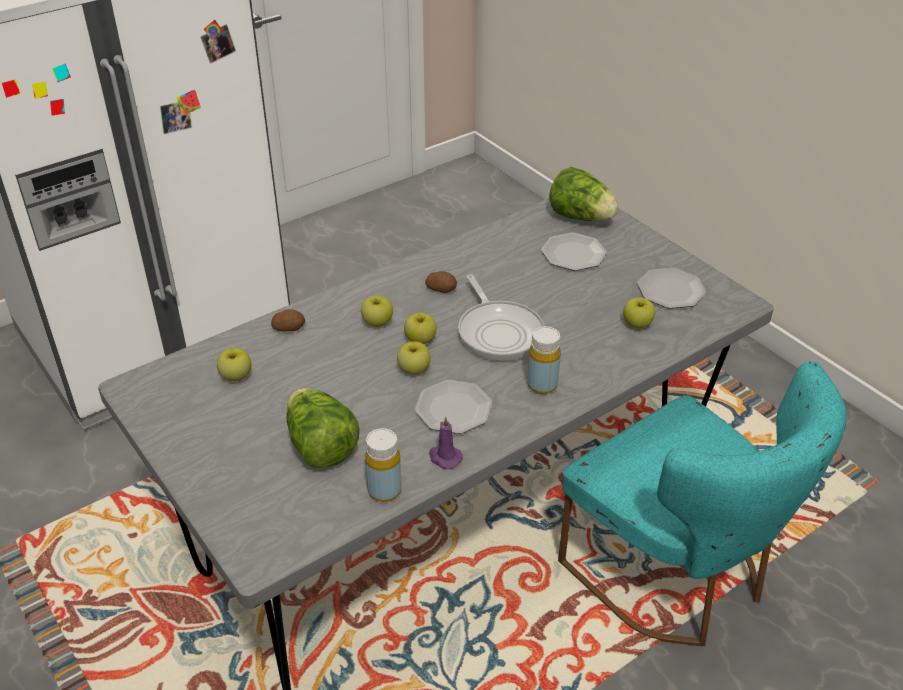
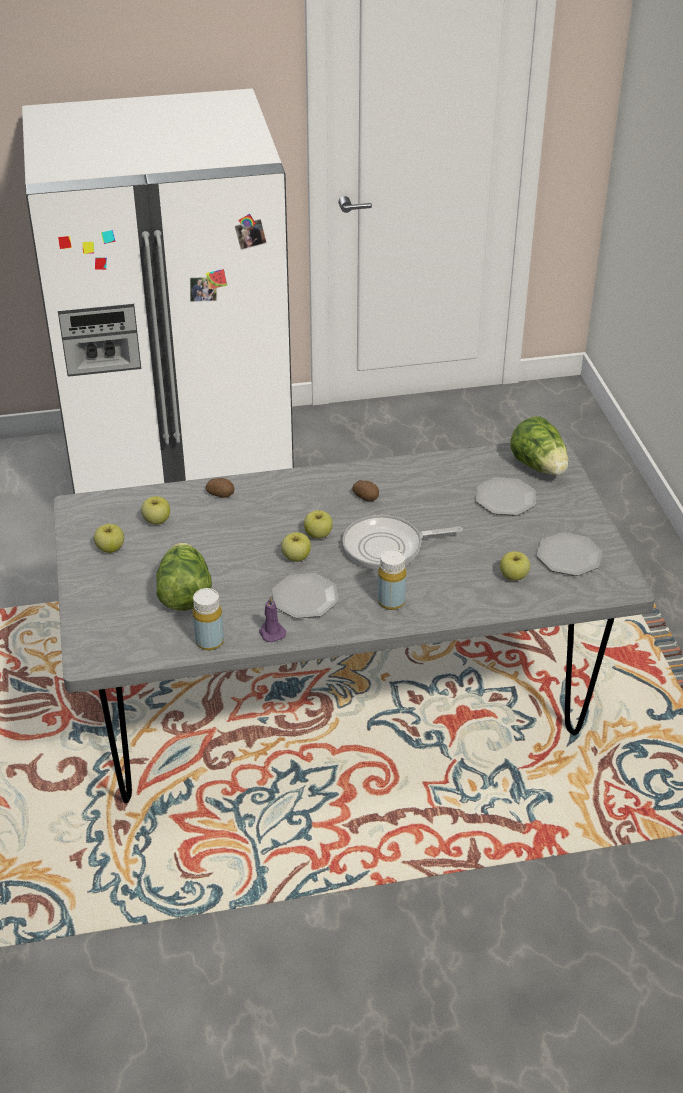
camera: 25 degrees right, 0 degrees up
(377, 322) = (293, 510): apple -> apple (110, 548)
(498, 332) = (388, 547): frying pan -> frying pan turned 75 degrees clockwise
(677, 577) = (508, 828): turquoise chair -> none

